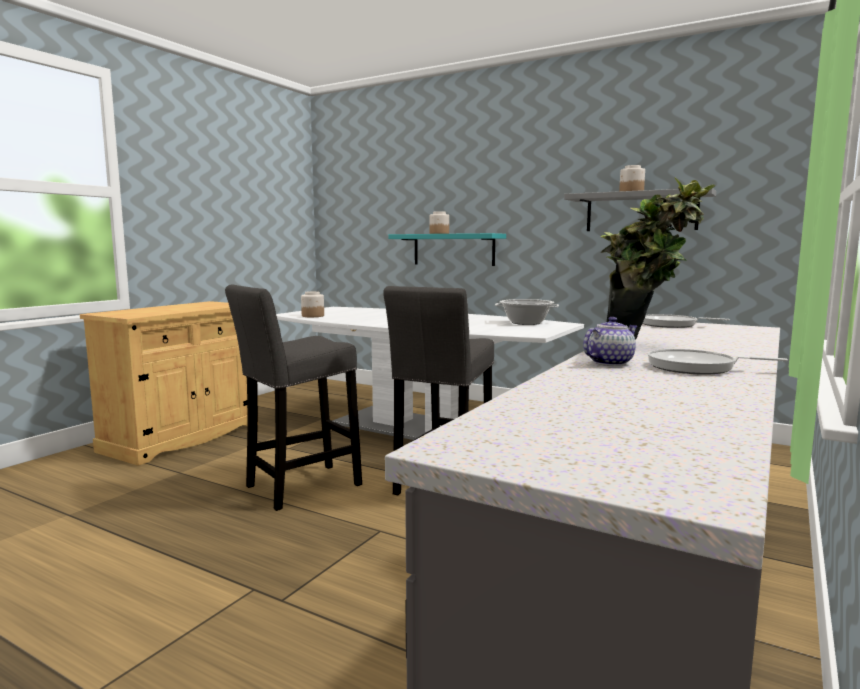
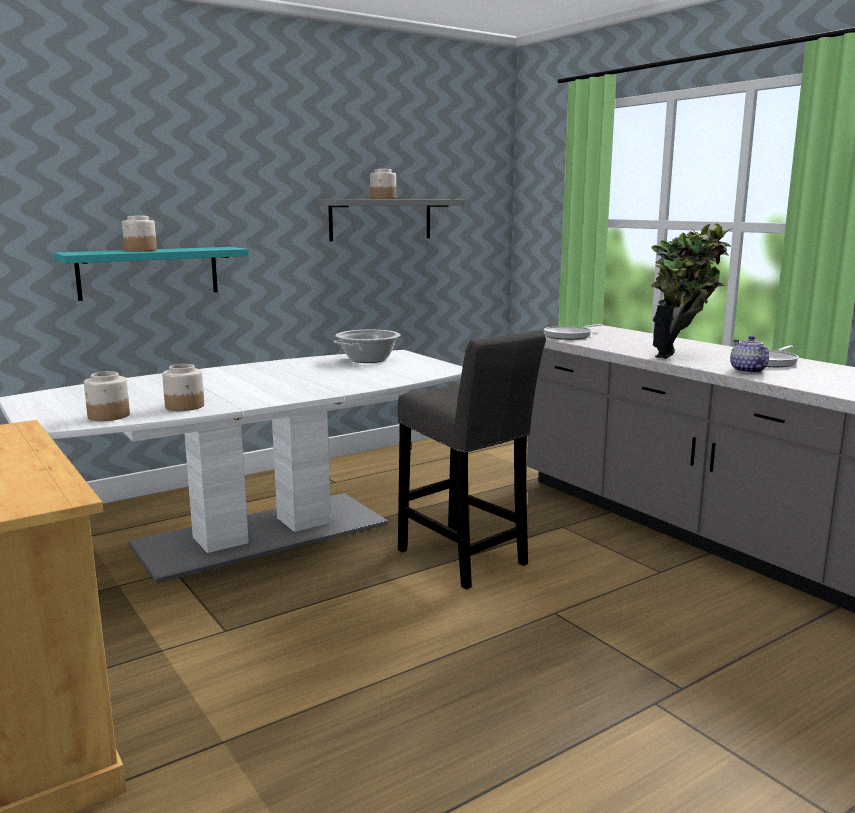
camera: 65 degrees left, 5 degrees up
(298, 487) = (393, 643): grey stool -> none
(344, 319) = (185, 406): none -> jar

